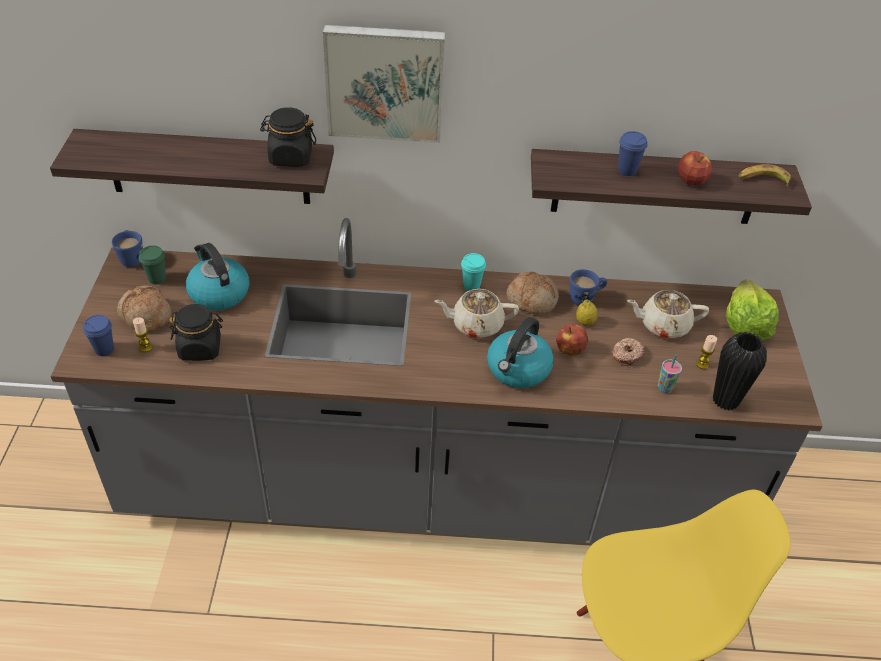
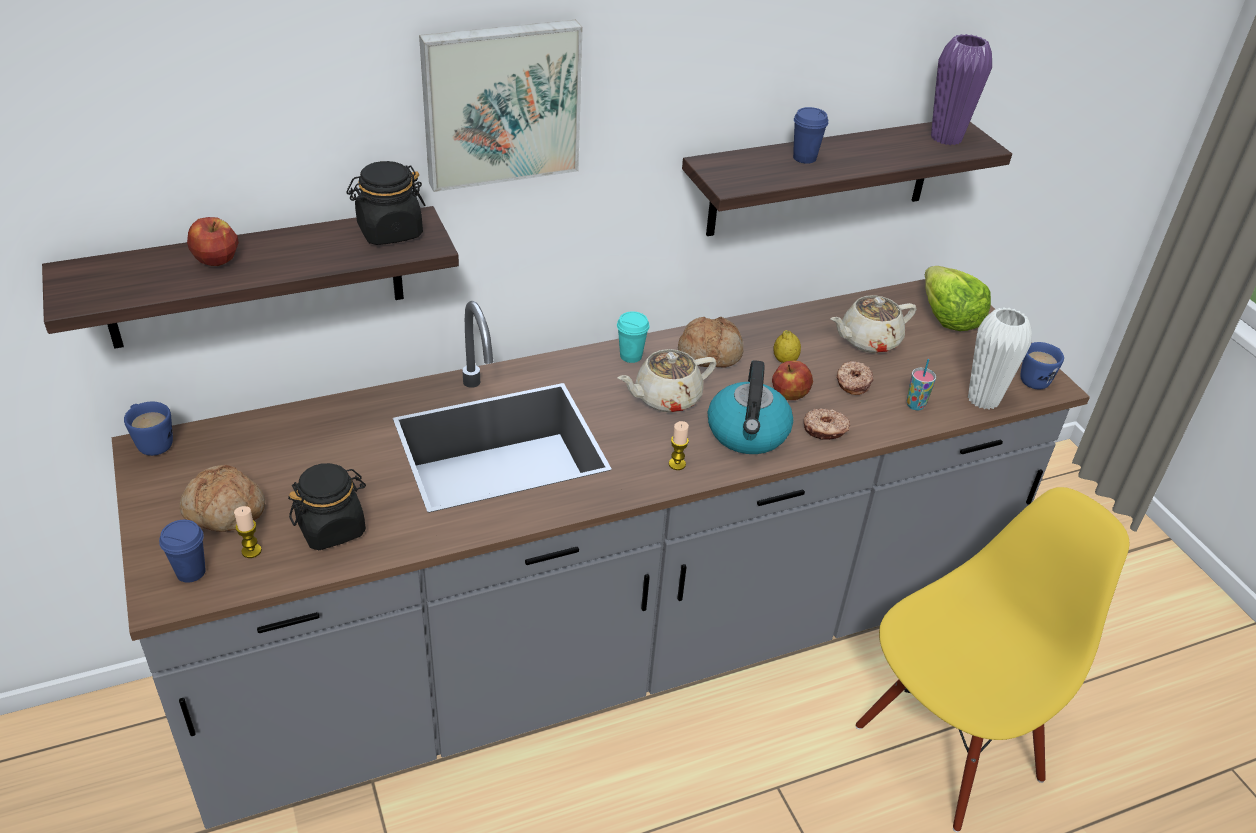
camera: 25 degrees left, 5 degrees down
(157, 279) = (209, 459): green cup -> none
(218, 293) = (311, 453): kettle -> none
(578, 385) = (825, 430): none -> donut
(585, 298) = (768, 335): blue mug -> blue mug (1038, 379)
(691, 181) = (877, 154): apple -> apple (216, 260)
(702, 364) = (935, 369): candle -> candle (677, 464)
(725, 400) = (983, 399): black vase -> white vase
(762, 180) = (946, 138): banana -> purple vase

